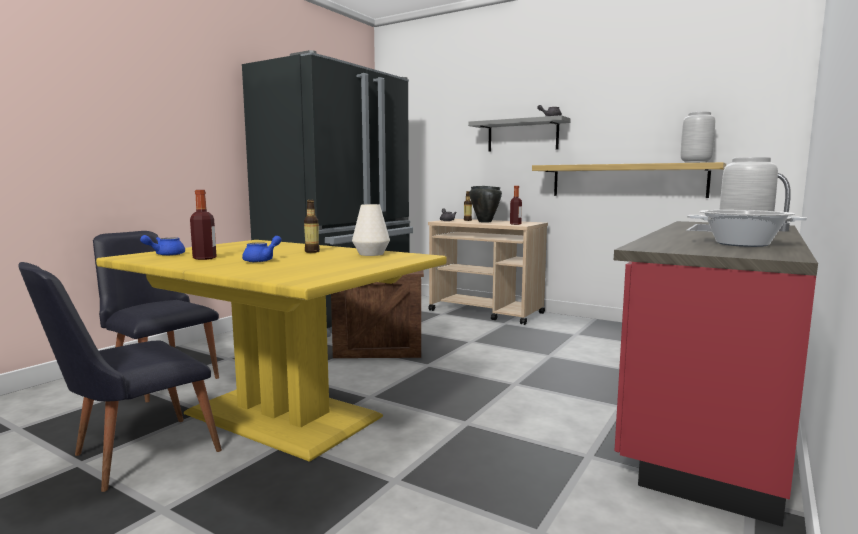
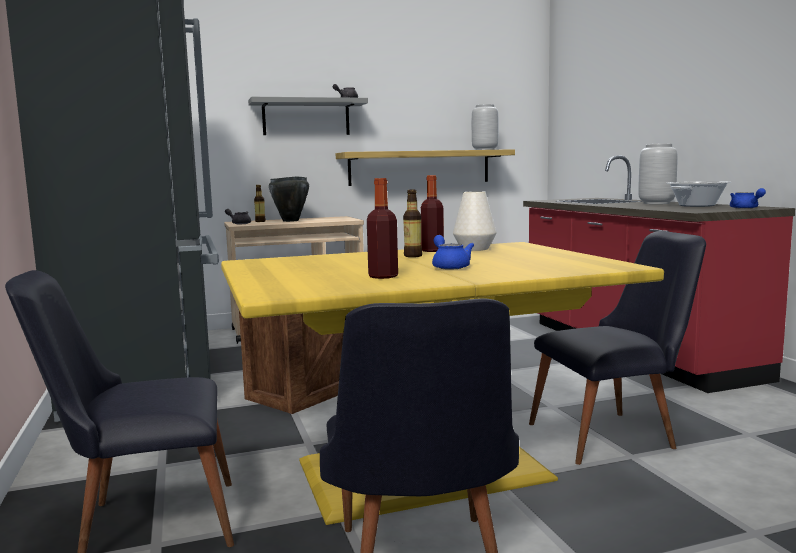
camera: 50 degrees left, 0 degrees up
(165, 255) = (302, 284): blue teapot -> blue teapot (746, 208)
(434, 462) = (614, 435): none -> black chair
(515, 224) = (337, 219): bottle -> bottle (432, 250)

